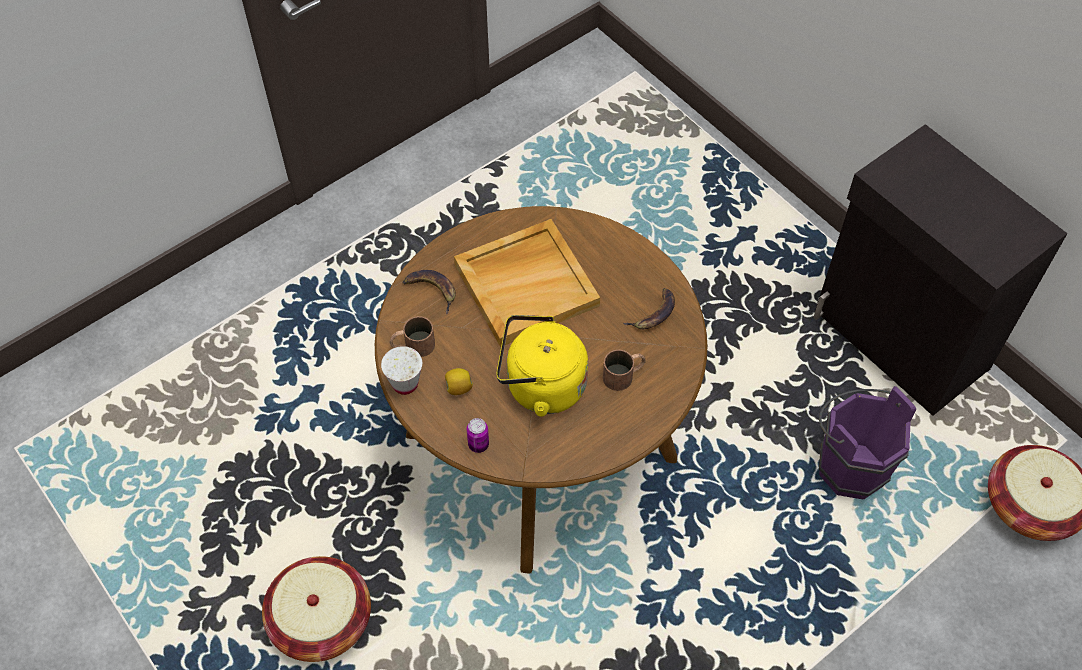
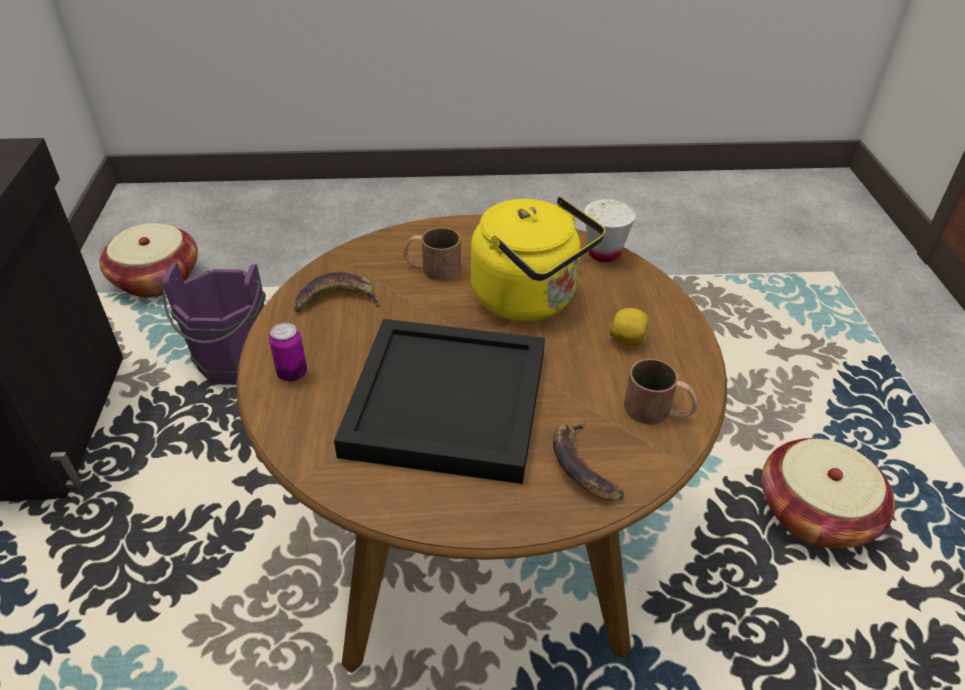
camera: 145 degrees left, 15 degrees down
(405, 384) = (694, 375): white cup -> white cup (604, 253)
(478, 445) = (641, 285): can -> can (292, 374)
(527, 284) = (445, 404): beige tray -> black tray

